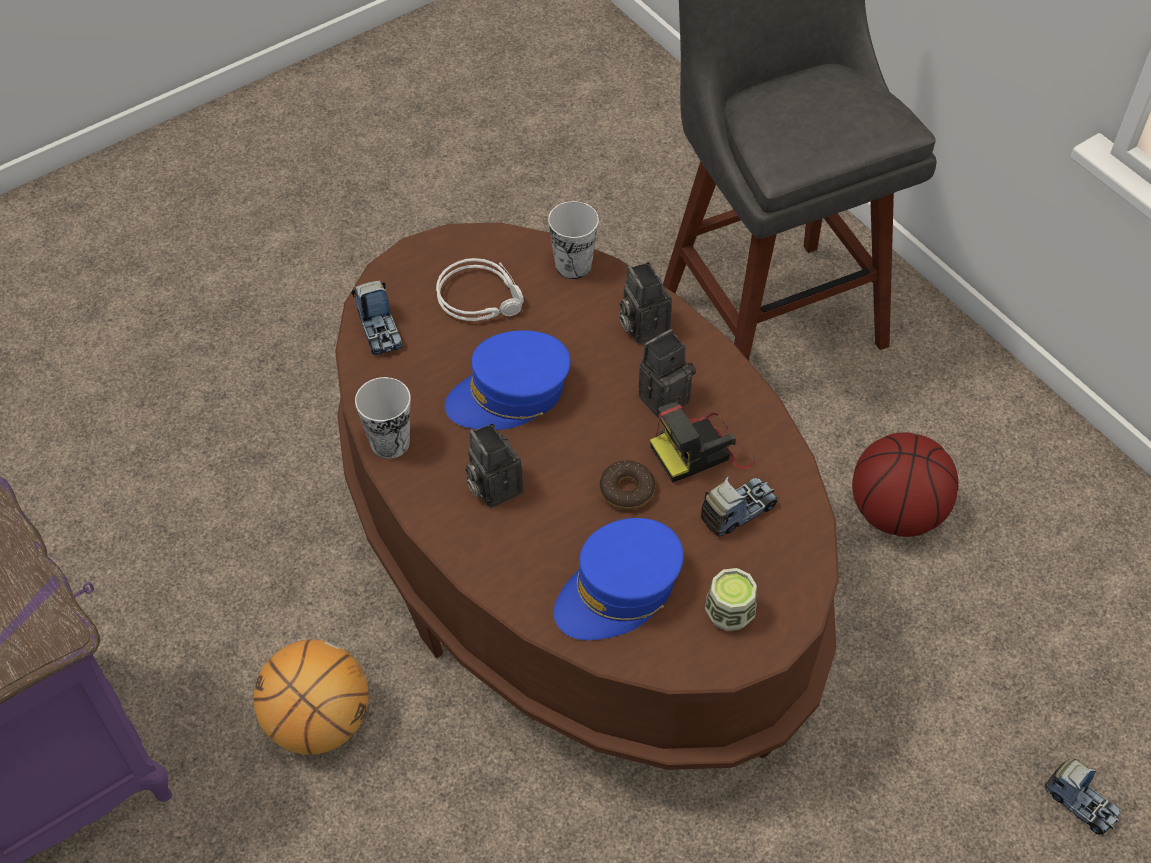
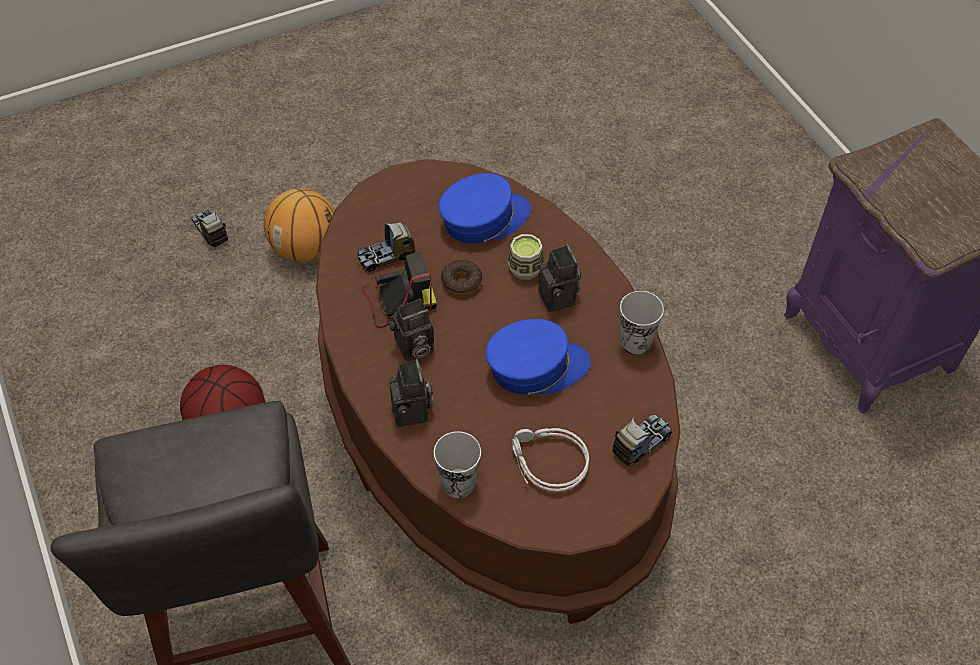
camera: 170 degrees left, 0 degrees up
(319, 721) = (688, 344): basketball -> basketball (306, 248)
(379, 329) = (641, 443): toy truck -> toy truck turned 60 degrees clockwise
(729, 613) = (415, 197): cup -> cup (525, 269)

